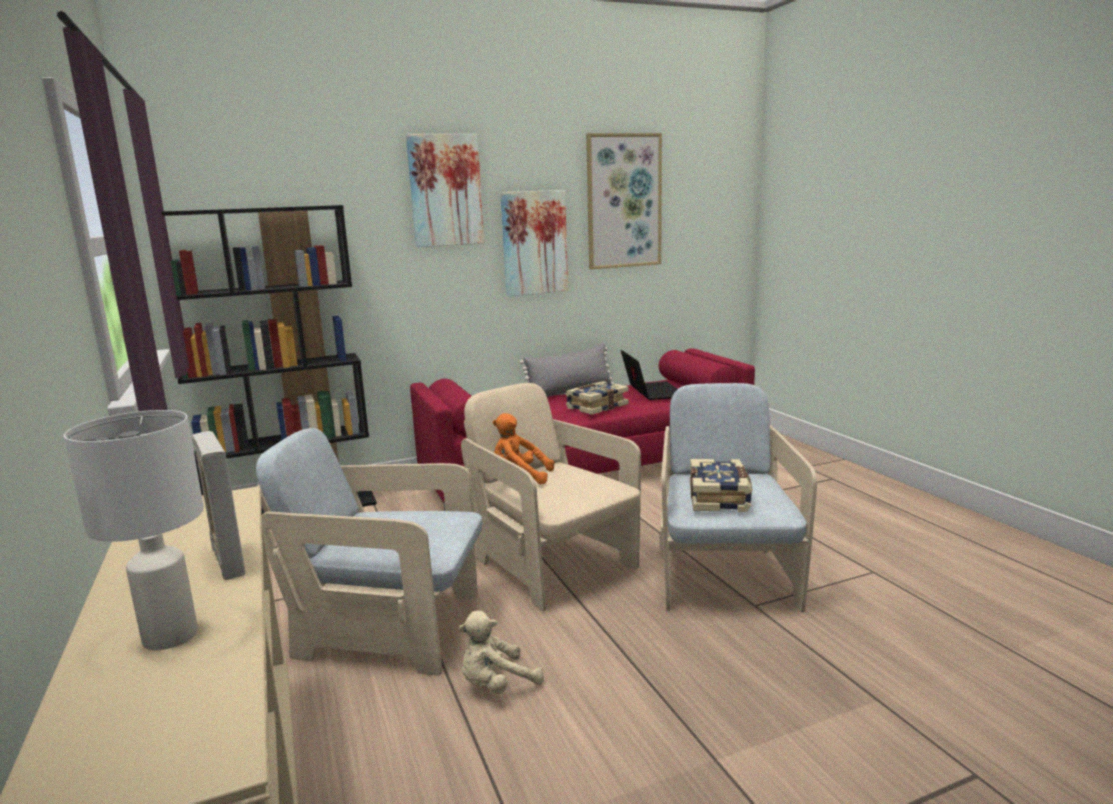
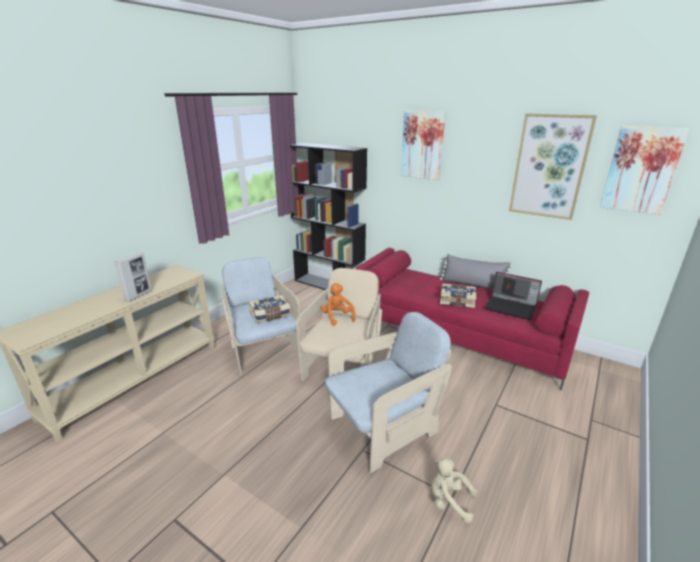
camera: 55 degrees right, 10 degrees up
(169, 637) = (89, 308): white table lamp -> none
(496, 685) = (242, 391): beige plush toy -> beige plush toy (449, 501)
(534, 243) = (472, 185): picture -> picture (641, 170)
(651, 392) = (511, 307): laptop -> laptop turned 75 degrees clockwise
(720, 498) = (365, 383): book -> book (270, 315)

